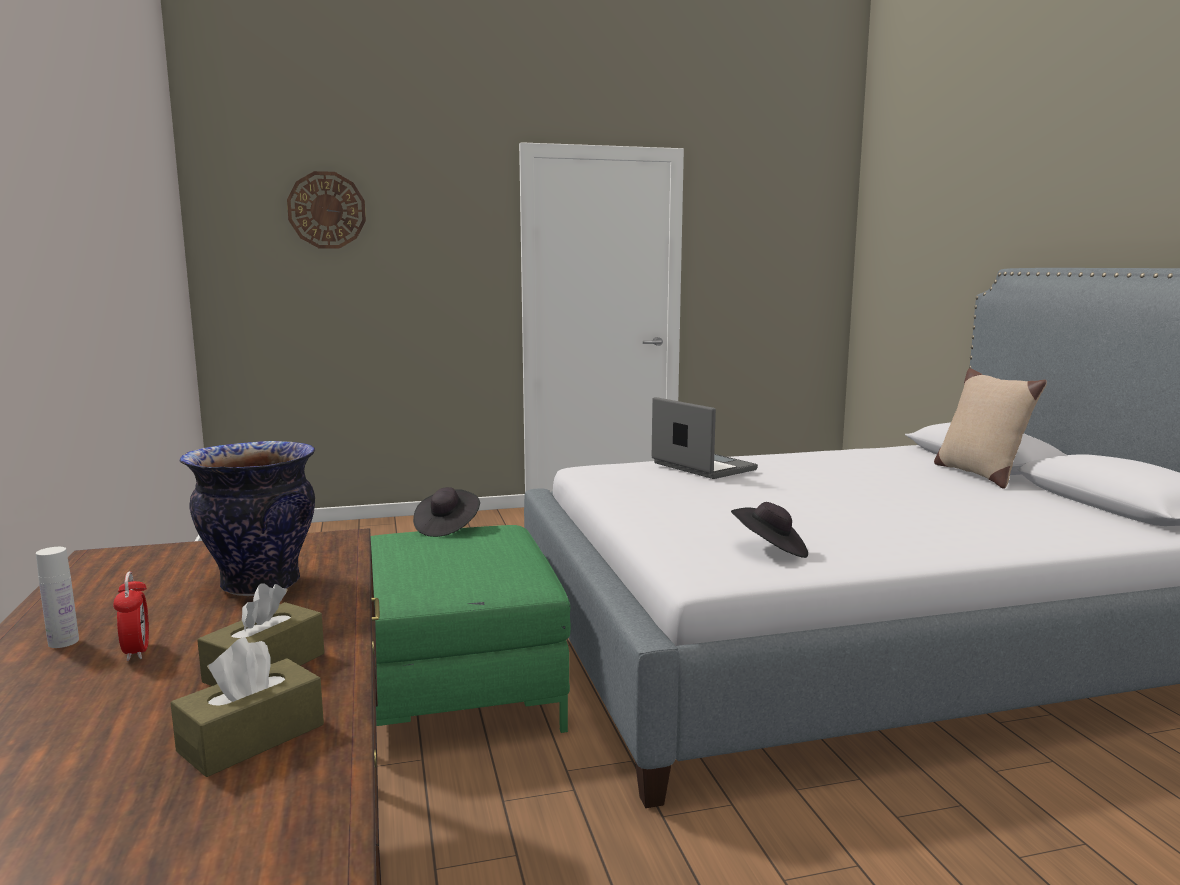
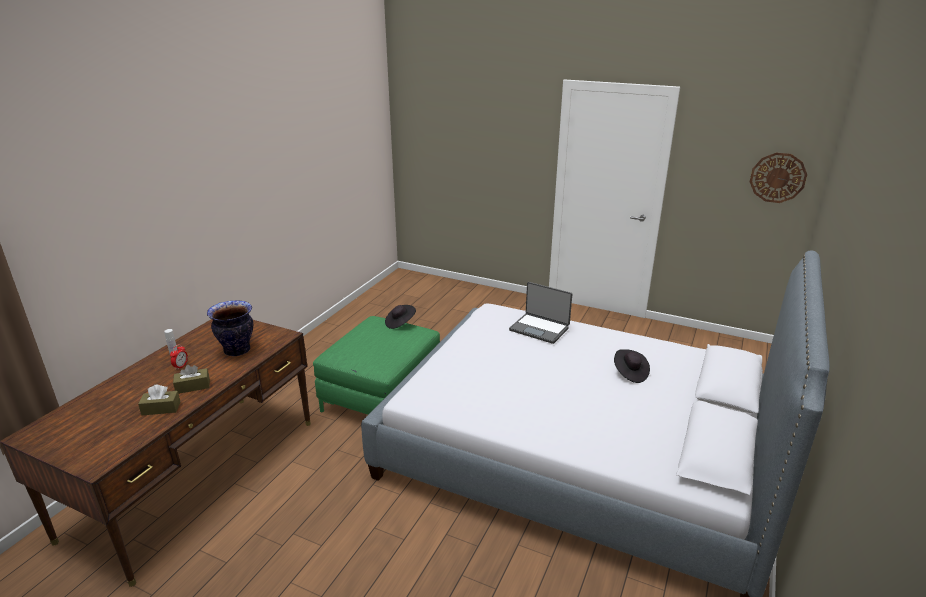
camera: 40 degrees right, 15 degrees up
(326, 210) = (453, 115): wall clock -> wall clock (777, 177)
(702, 467) = (539, 329): laptop -> laptop turned 120 degrees clockwise
(770, 550) = (458, 398): black hat -> black hat (630, 373)
(979, 474) = (689, 394): beige pillow -> none

